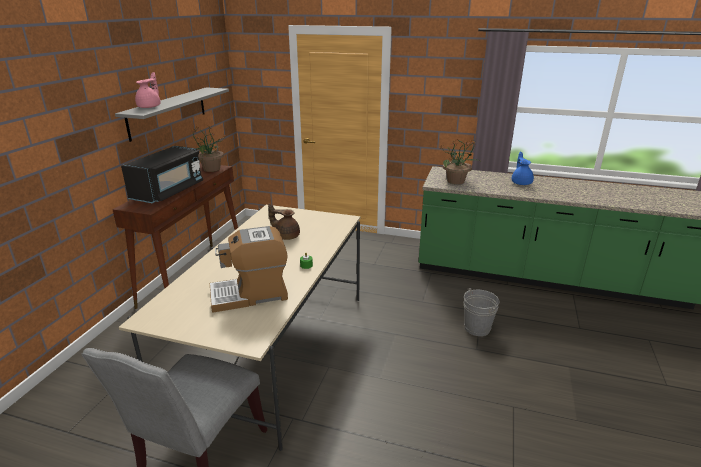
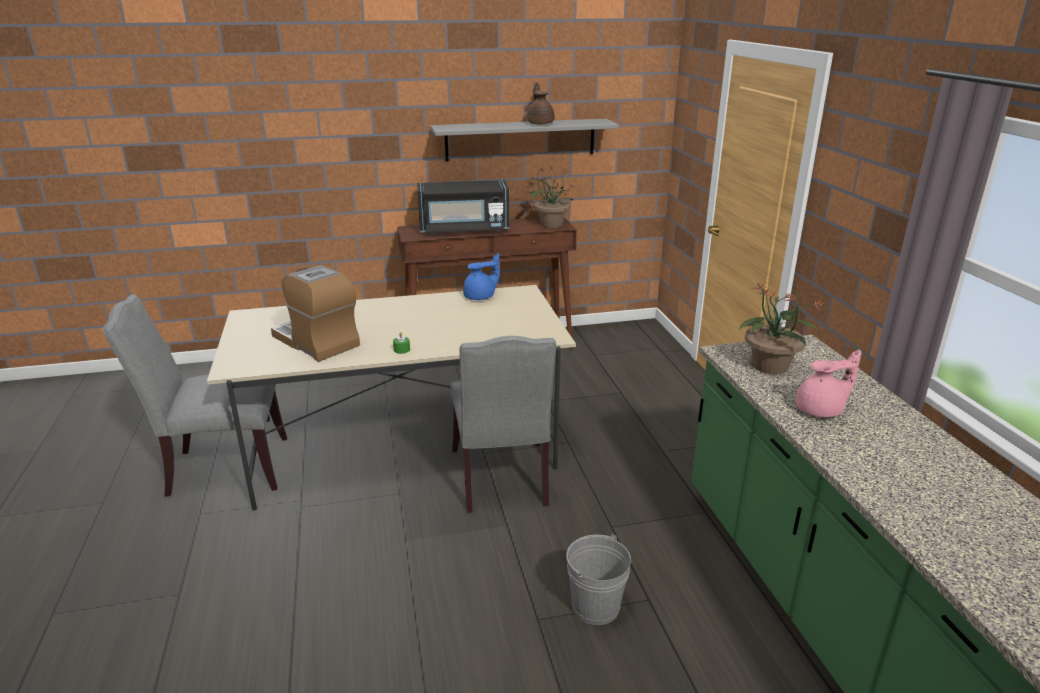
camera: 60 degrees right, 0 degrees up
(150, 107) = (473, 126): pink teapot -> pink teapot (821, 410)
(286, 236) = (464, 319): brown teapot -> brown teapot (540, 123)
(352, 321) = (502, 480): none -> grey chair
(521, 182) = (878, 429): blue teapot -> blue teapot (481, 297)

